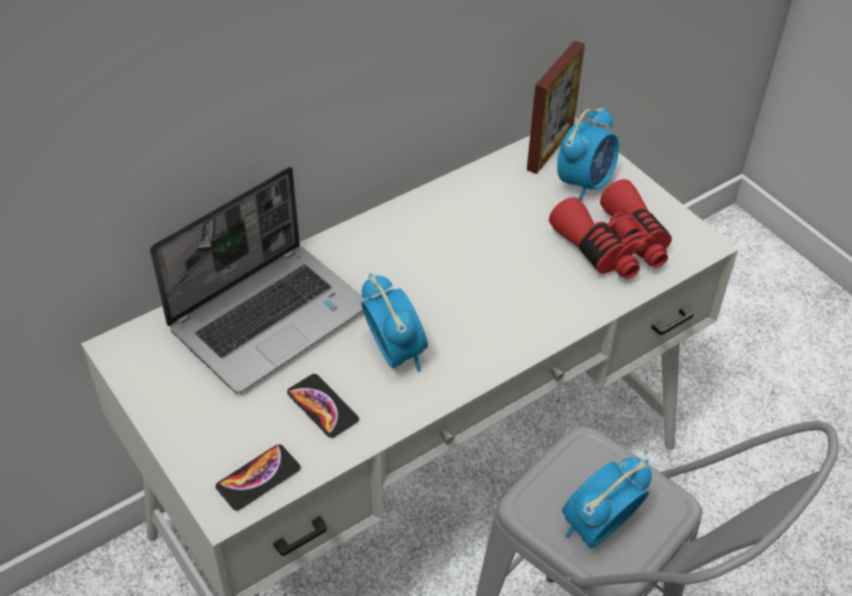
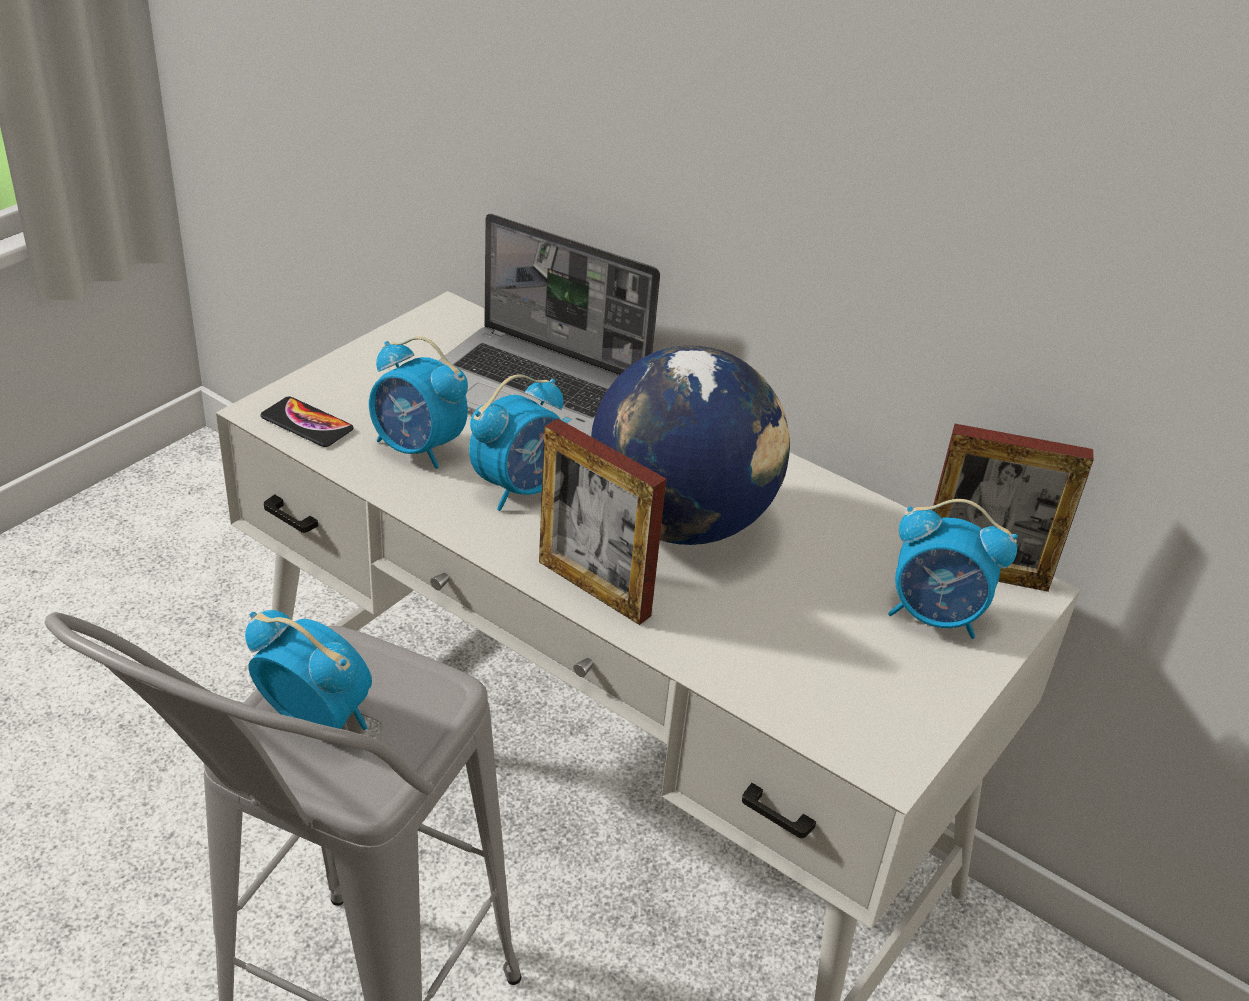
camera: 70 degrees right, 10 degrees down
(322, 406) = (418, 448): phone -> alarm clock
(461, 273) = (681, 522): none -> globe
(520, 337) = (594, 588): none -> picture frame
(614, 246) = (819, 662): red binoculars -> none

